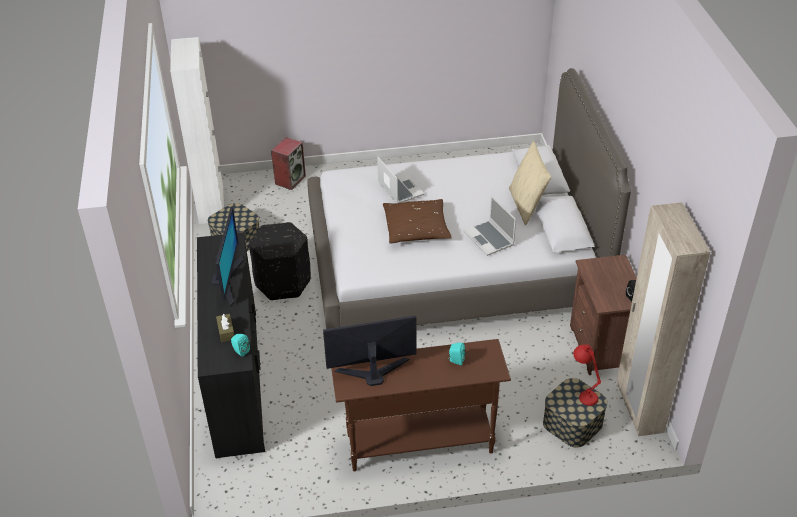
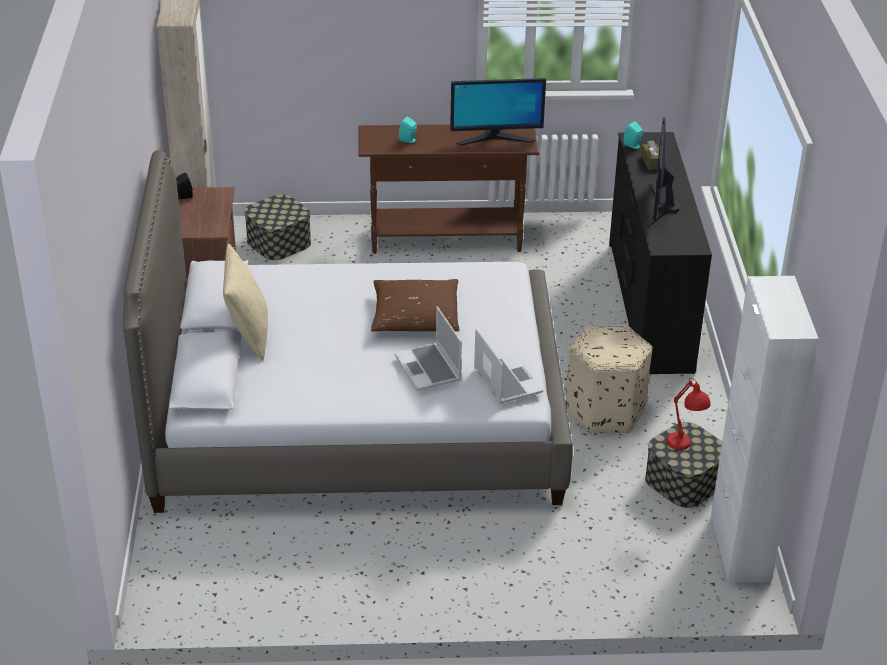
camera: 175 degrees left, 5 degrees down
(283, 283) = (604, 411): black ottoman -> beige ottoman
(290, 179) = (607, 587): speaker -> none
(489, 239) = (320, 295): laptop -> laptop (506, 381)
(583, 393) = (265, 217): red table lamp -> red table lamp (684, 448)

